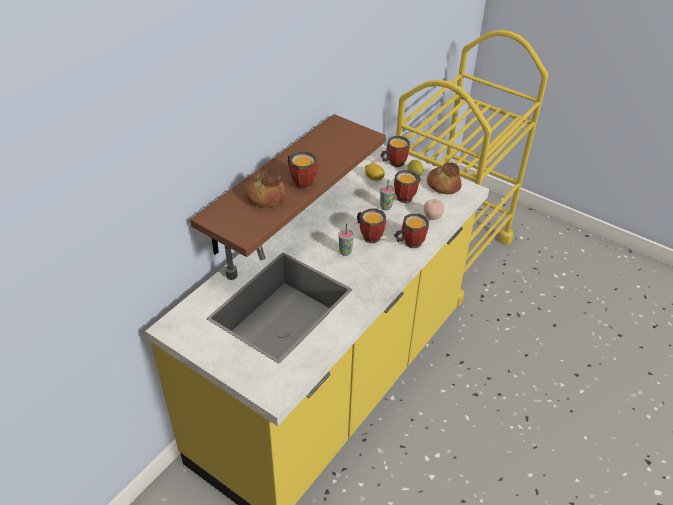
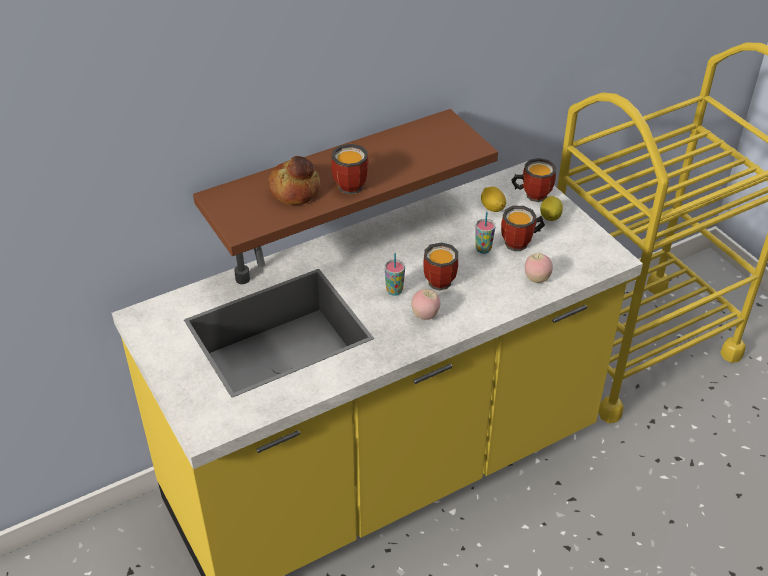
camera: 25 degrees right, 0 degrees up
(377, 263) = (425, 315): none -> apple
(409, 242) = (484, 302): mug -> none
(443, 185) = (580, 241): bread -> none

